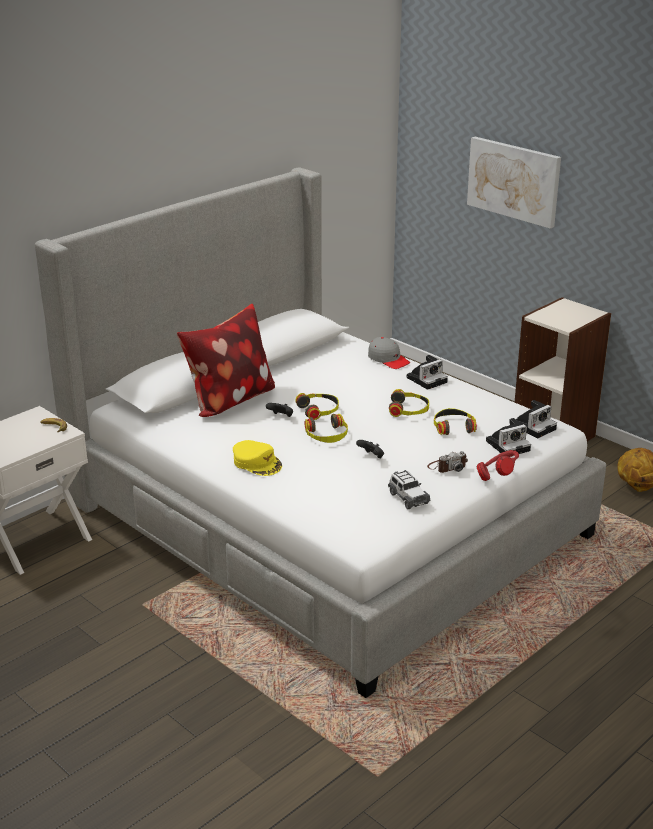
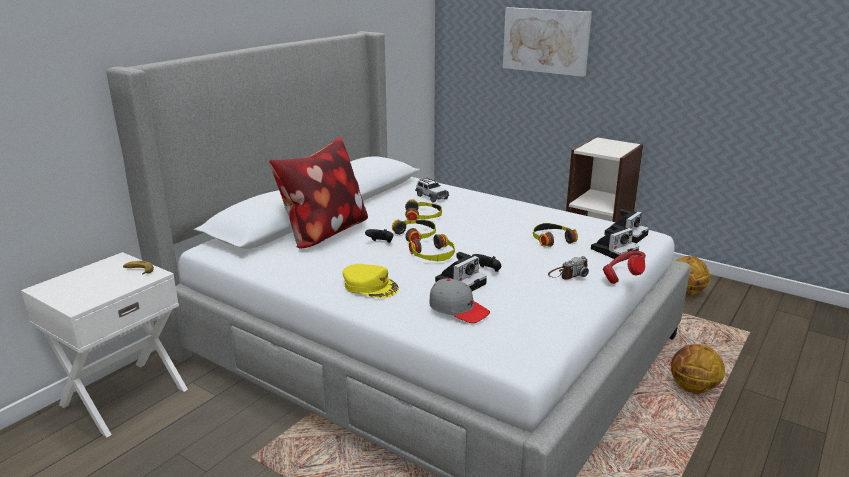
camera: 10 degrees left, 5 degrees down
(388, 359) = (462, 192): grey cap -> grey cap (458, 309)
(408, 498) = (546, 306): toy car -> toy car (431, 197)
(409, 410) = (502, 229): headphones -> headphones (423, 216)
(427, 379) = (505, 204): camera -> camera (461, 282)
(579, 590) = (692, 388): none -> basketball

